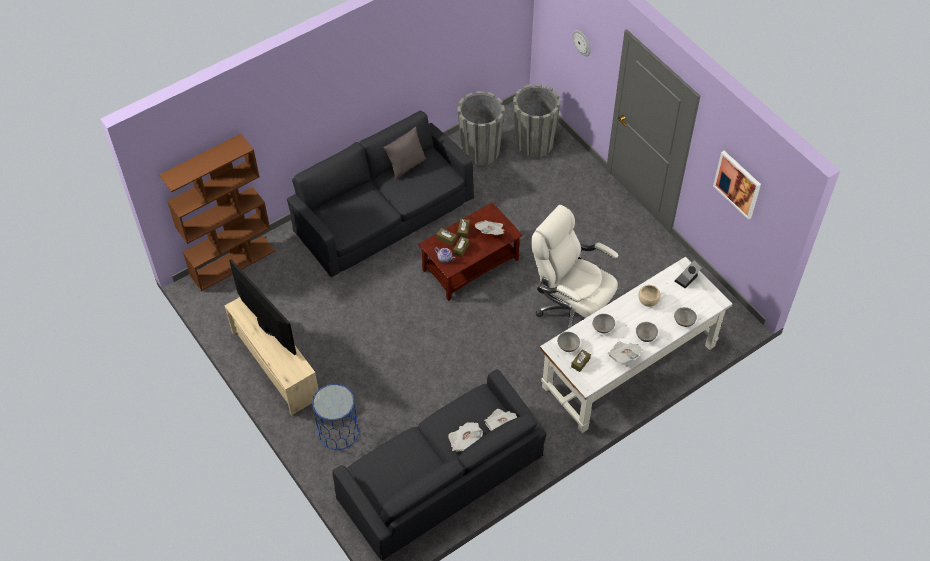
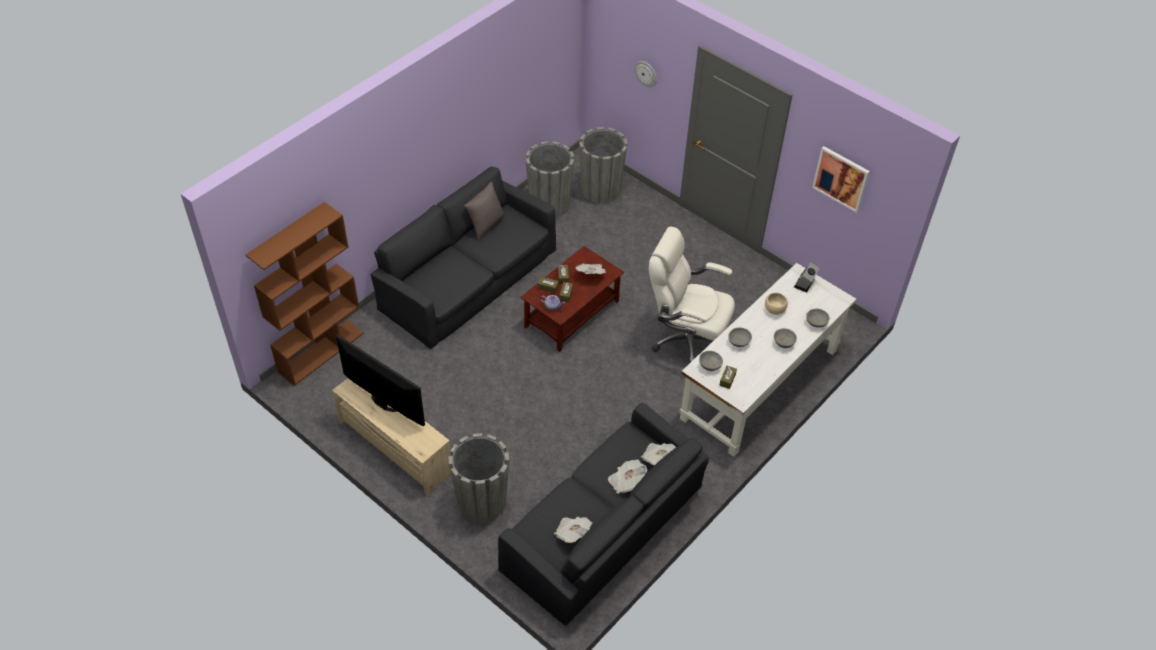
camera: 15 degrees left, 5 degrees down
(338, 431) = (481, 501): blue side table -> grey planter
(623, 356) = (768, 366): newspaper -> newspaper (572, 533)

